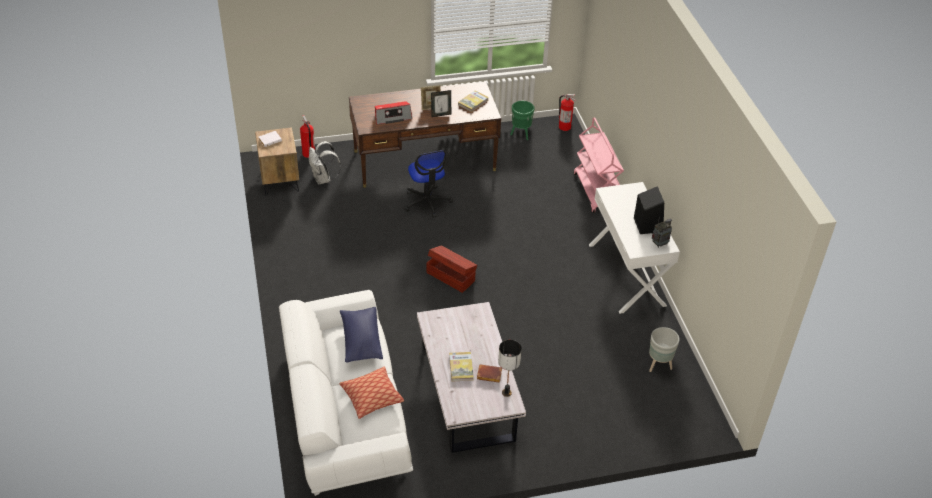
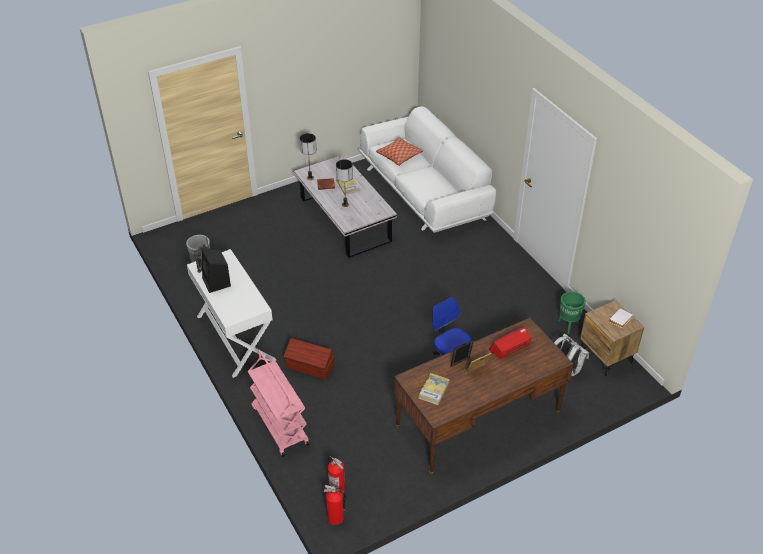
camera: 165 degrees right, 0 degrees up
(308, 154) = (603, 396): fire extinguisher -> fire extinguisher (337, 488)
(361, 341) = (425, 184): blue pillow -> none
(450, 276) = (393, 300): brown storage box -> brown storage box (310, 367)
(474, 339) = (345, 204): none -> table lamp
(520, 134) = (385, 489): green planter -> green planter (568, 325)

